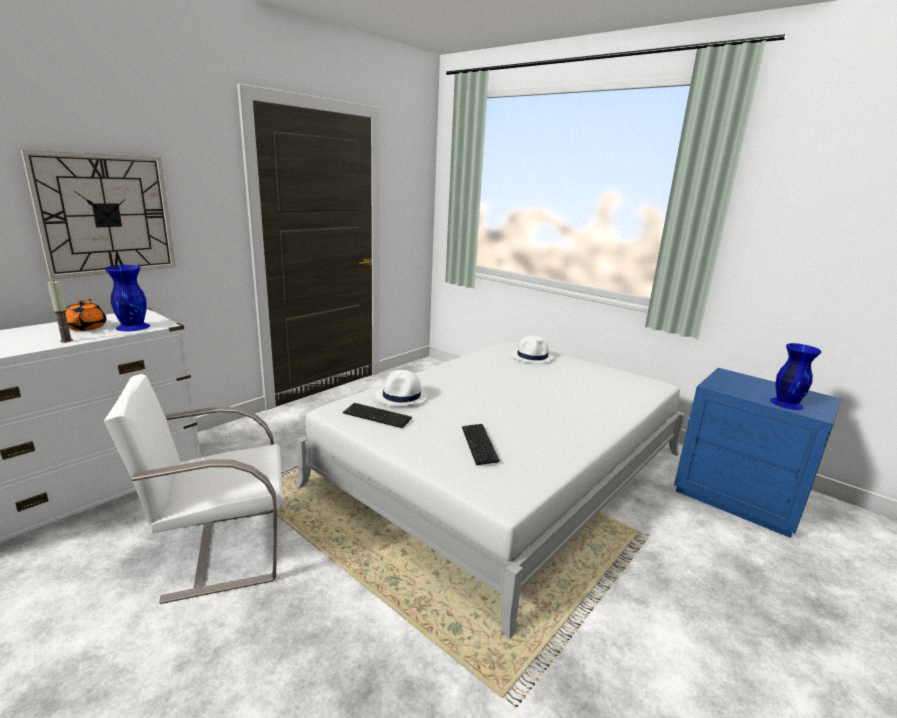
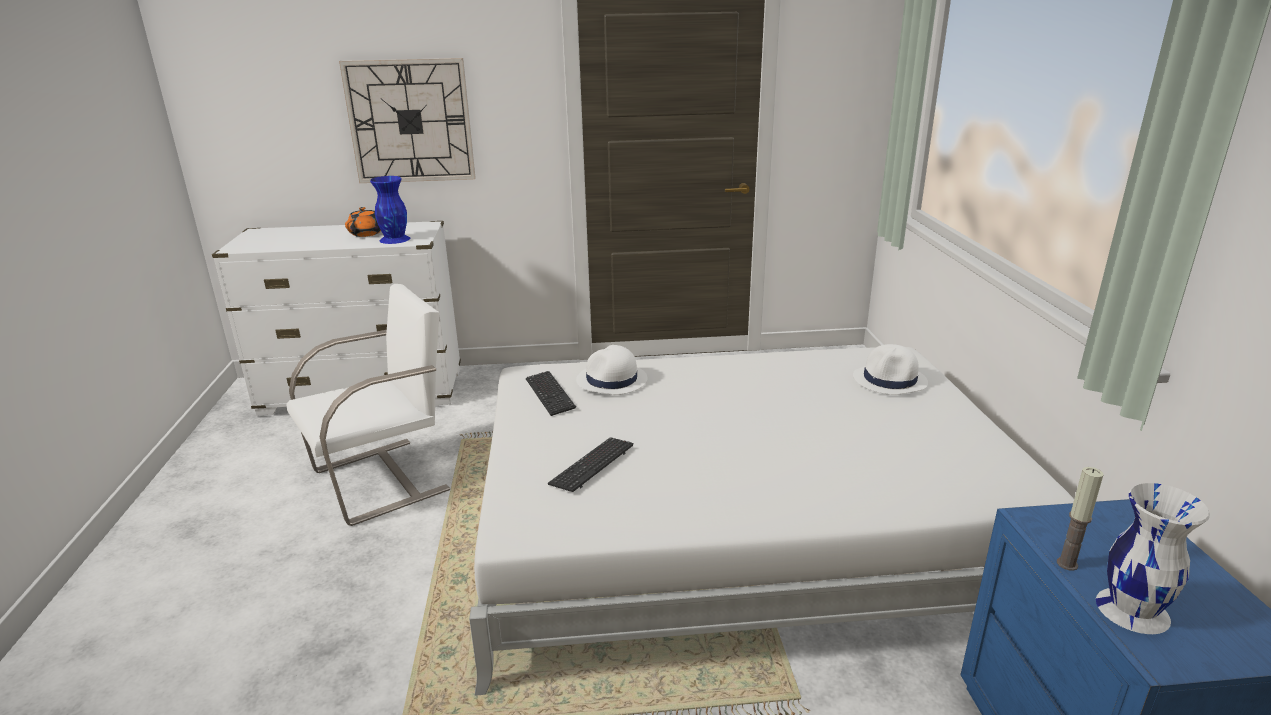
camera: 45 degrees right, 5 degrees up
(66, 341) = (332, 244): candle -> candle (1067, 564)
(220, 550) = (383, 479): white chair -> white chair turned 120 degrees clockwise
(786, 403) = (1132, 609): blue vase -> white vase

